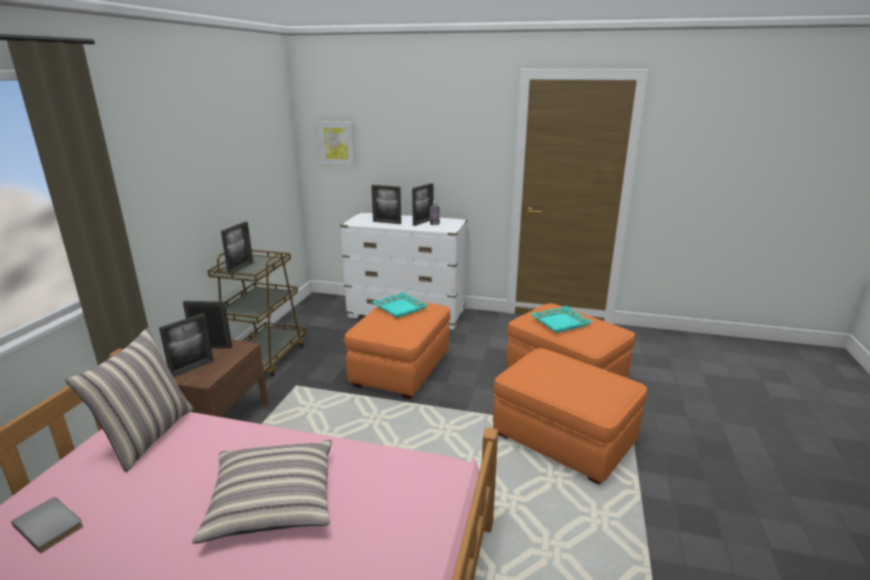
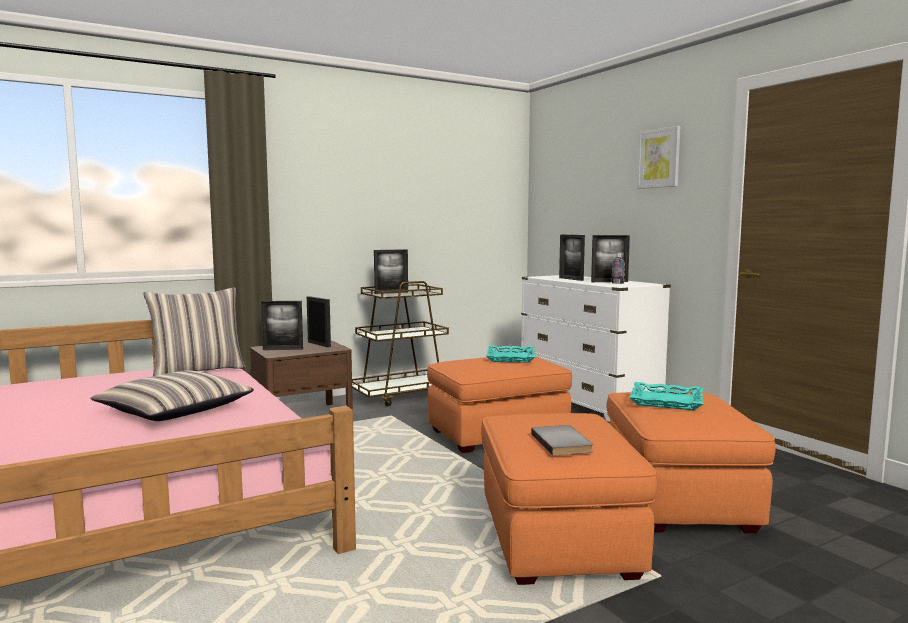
camera: 45 degrees right, 15 degrees down
(51, 524) = (86, 384): grey book -> grey book (563, 443)
(337, 143) = (557, 197): picture -> picture (659, 158)

